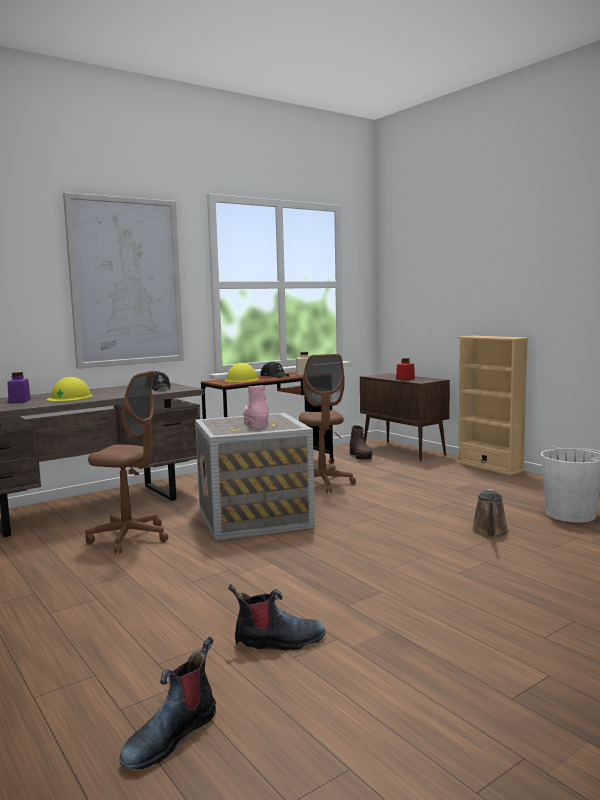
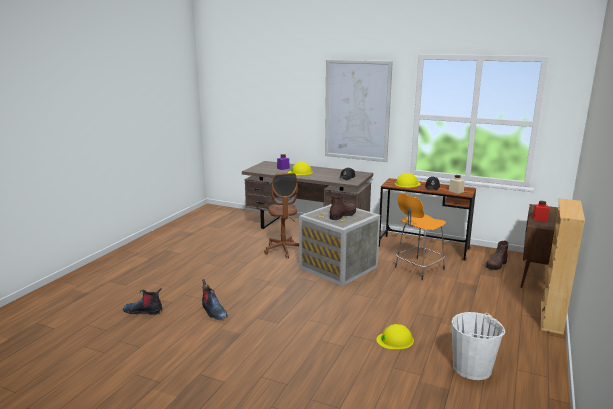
camera: 60 degrees right, 10 degrees up
(256, 422) = (343, 215): pink boot -> brown boot
(323, 483) = (418, 269): brown office chair -> orange stool
(490, 532) = (395, 340): brown watering can -> yellow hard hat

